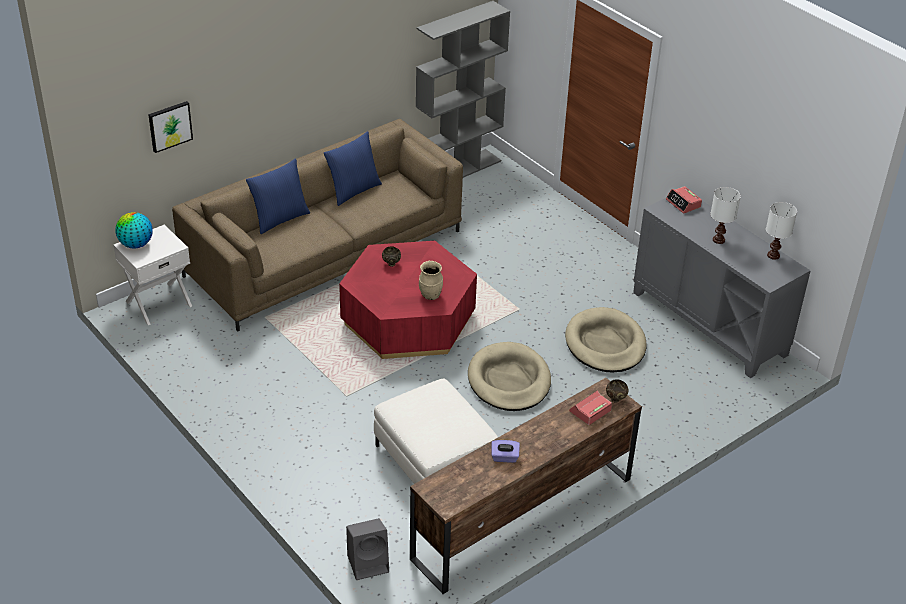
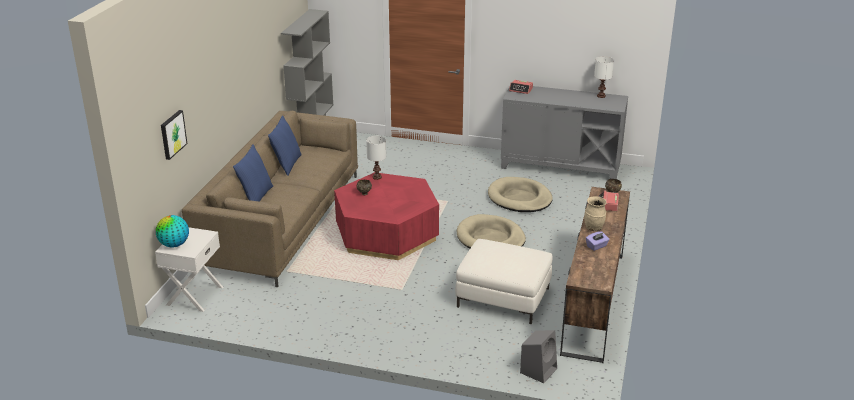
camera: 35 degrees left, 10 degrees down
(430, 295) = (412, 200): beige vase -> beige vase (594, 228)
(719, 240) = (564, 99): white table lamp -> white table lamp (377, 177)

